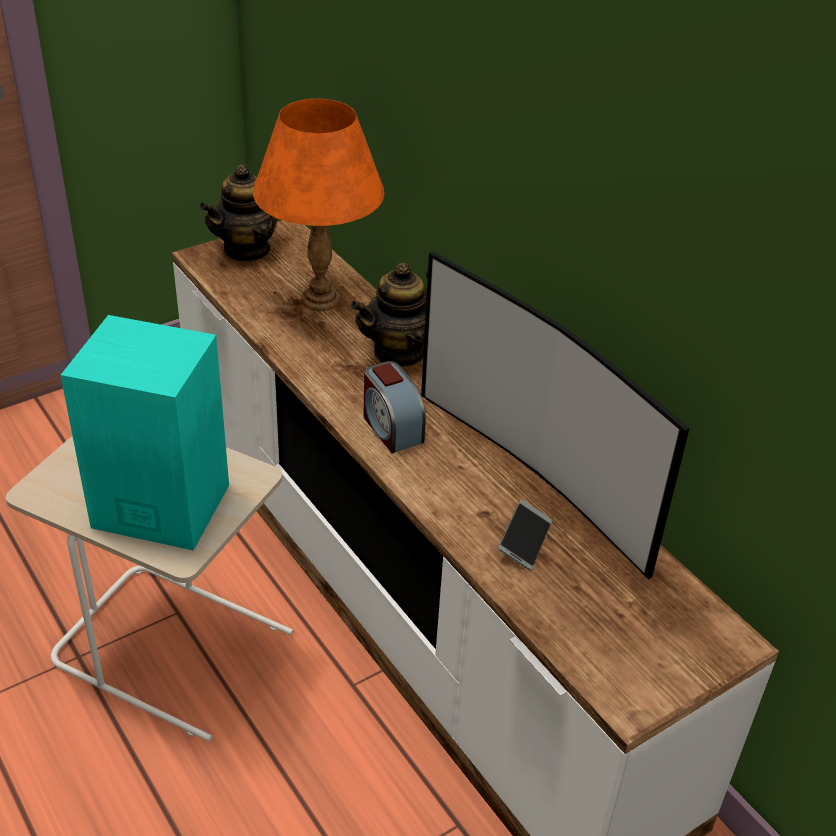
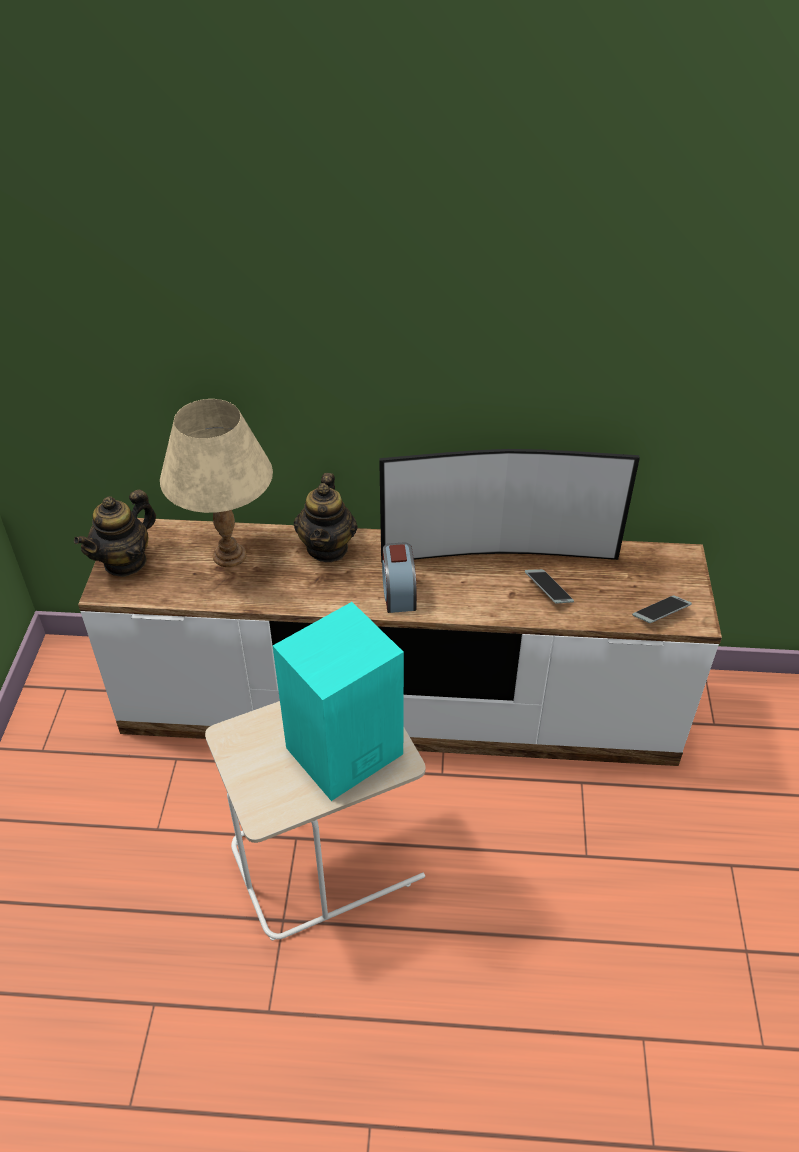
camera: 50 degrees left, 5 degrees up
(247, 249) = (125, 561): teapot -> teapot turned 45 degrees clockwise
(320, 299) = (229, 555): orange table lamp -> beige table lamp
(391, 428) = (398, 593): alarm clock -> alarm clock turned 75 degrees clockwise
(601, 661) = (660, 613): none -> phone

